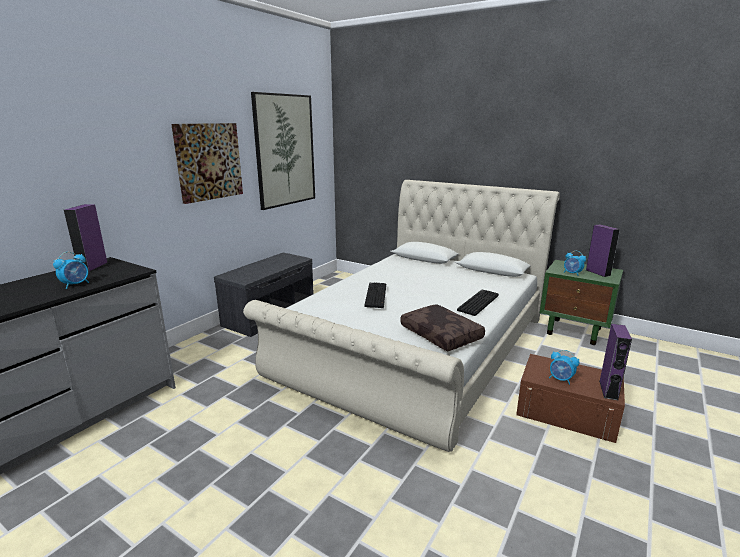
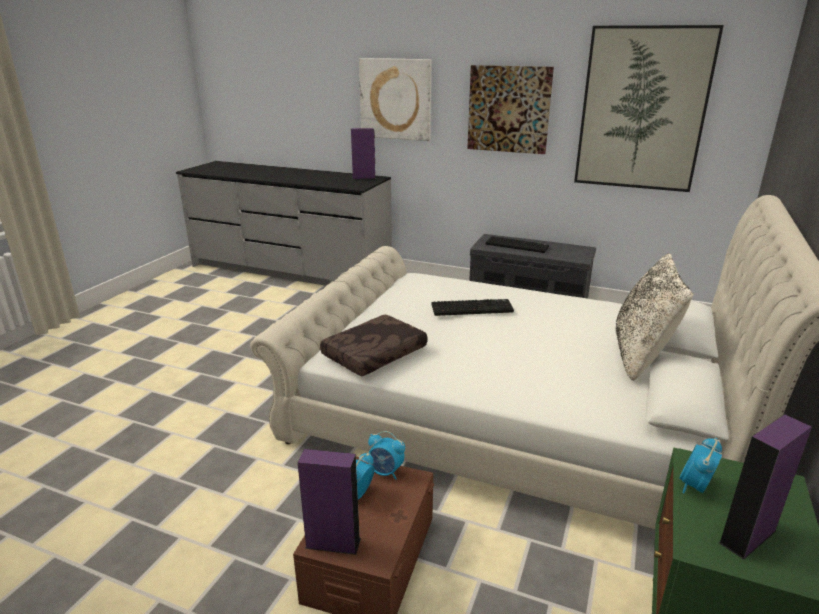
camera: 80 degrees right, 5 degrees up
(76, 285) = (324, 182): alarm clock -> alarm clock (385, 472)
(93, 166) = (395, 99): none -> picture
(450, 269) = (640, 360): none -> beige pillow
(477, 302) = (493, 381): keyboard -> keyboard (517, 245)

